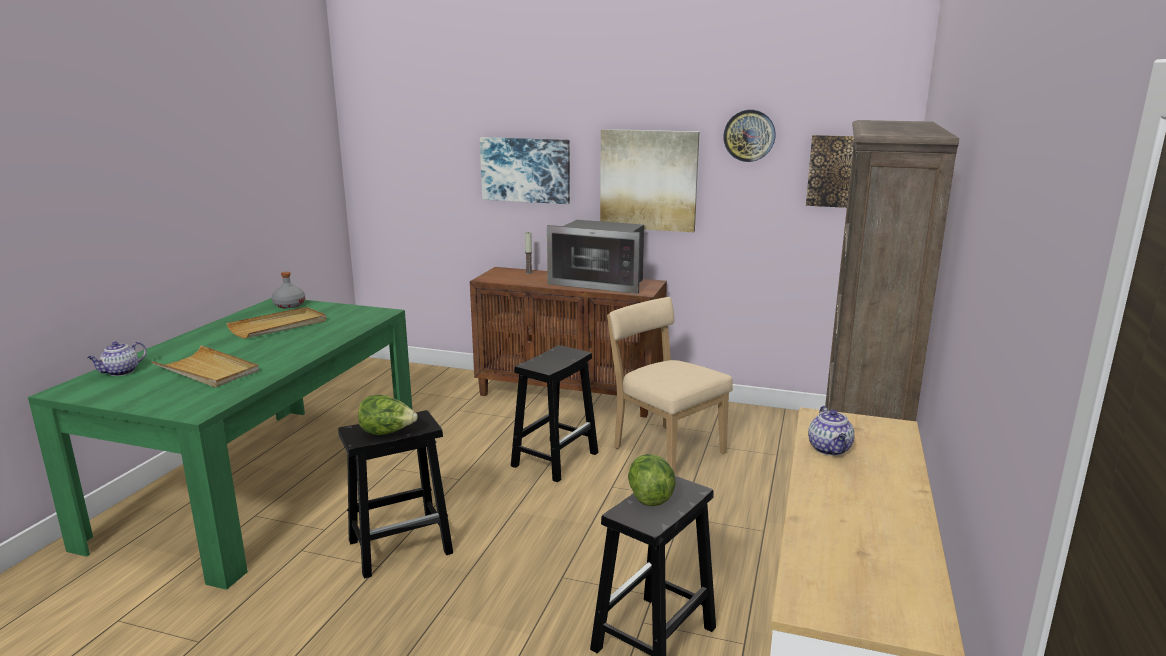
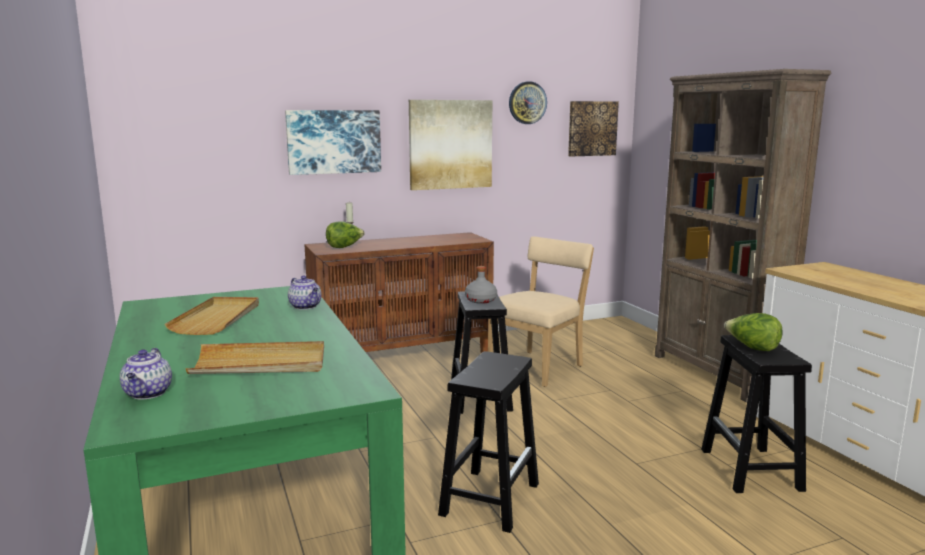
camera: 40 degrees left, 5 degrees down
(289, 305) = (169, 303): grey bottle -> grey bottle (480, 300)
(387, 433) = (499, 372): lettuce -> lettuce (344, 247)
(600, 282) = (429, 240): microwave -> none
(665, 449) = (539, 367): beige chair -> beige chair turned 120 degrees clockwise
(830, 449) = (838, 280): teapot -> teapot (306, 306)

